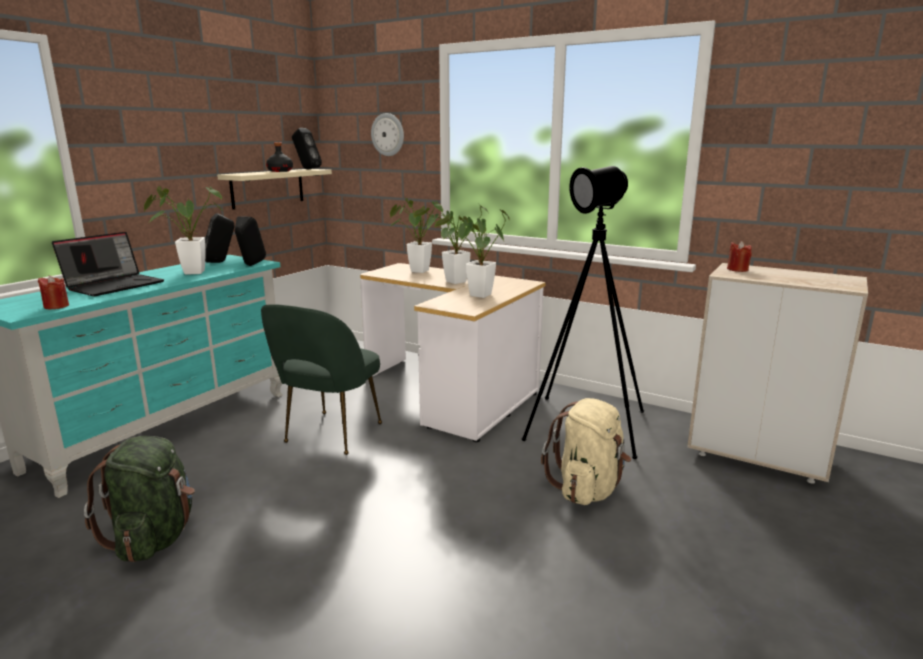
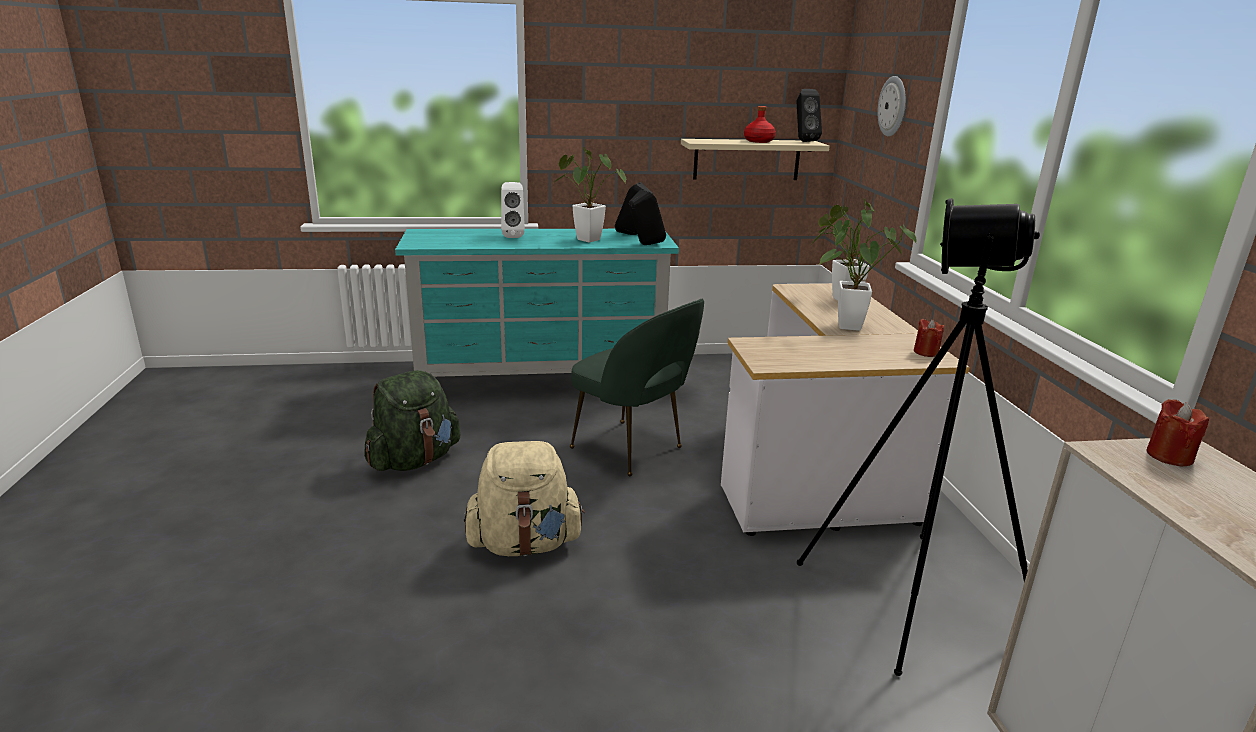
camera: 50 degrees right, 5 degrees up
(56, 306) = (442, 244): red candle -> red candle (926, 352)
(115, 285) = (513, 236): laptop -> white speaker
(280, 171) = (759, 141): black bottle -> red bottle
(329, 436) = (633, 451): green chair -> green chair turned 120 degrees counterclockwise
(477, 296) = (822, 352): potted plant -> none
(587, 489) = (769, 659): beige backpack -> beige backpack (525, 544)

